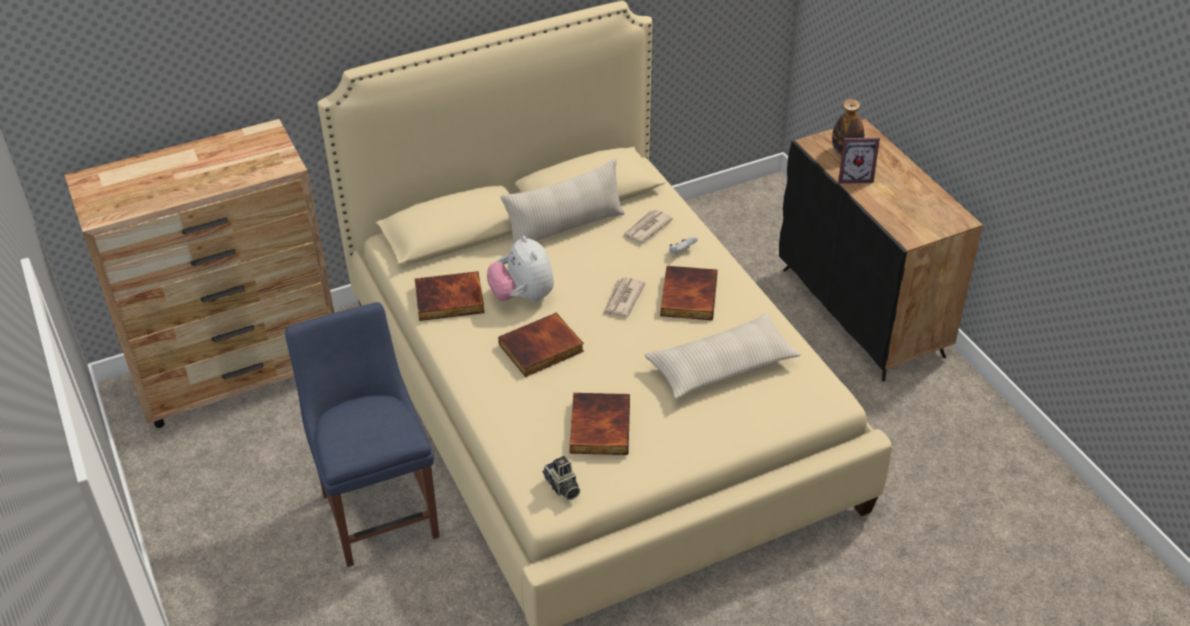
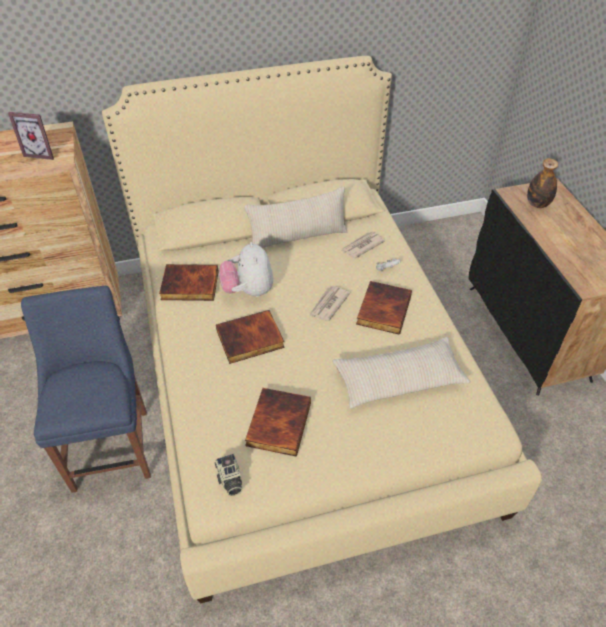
camera: 10 degrees right, 5 degrees up
(854, 177) = (542, 226): picture frame -> picture frame (42, 153)

